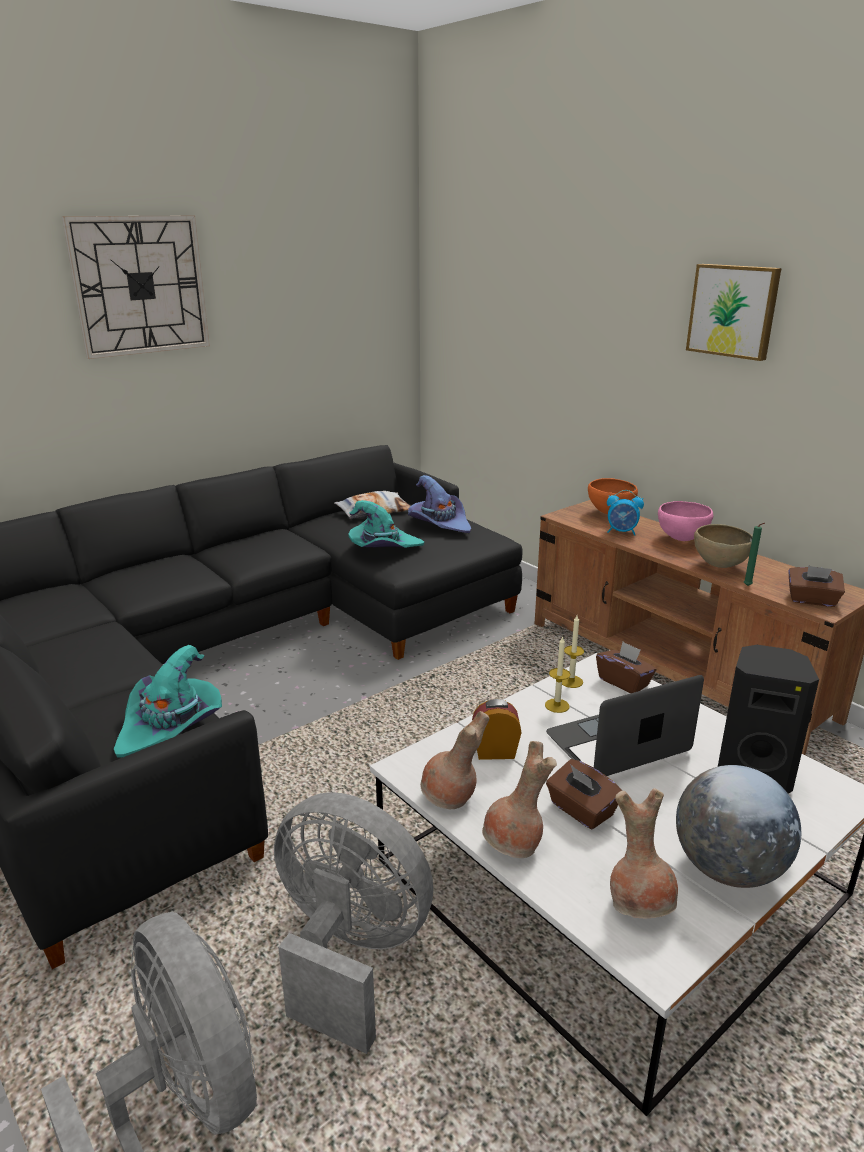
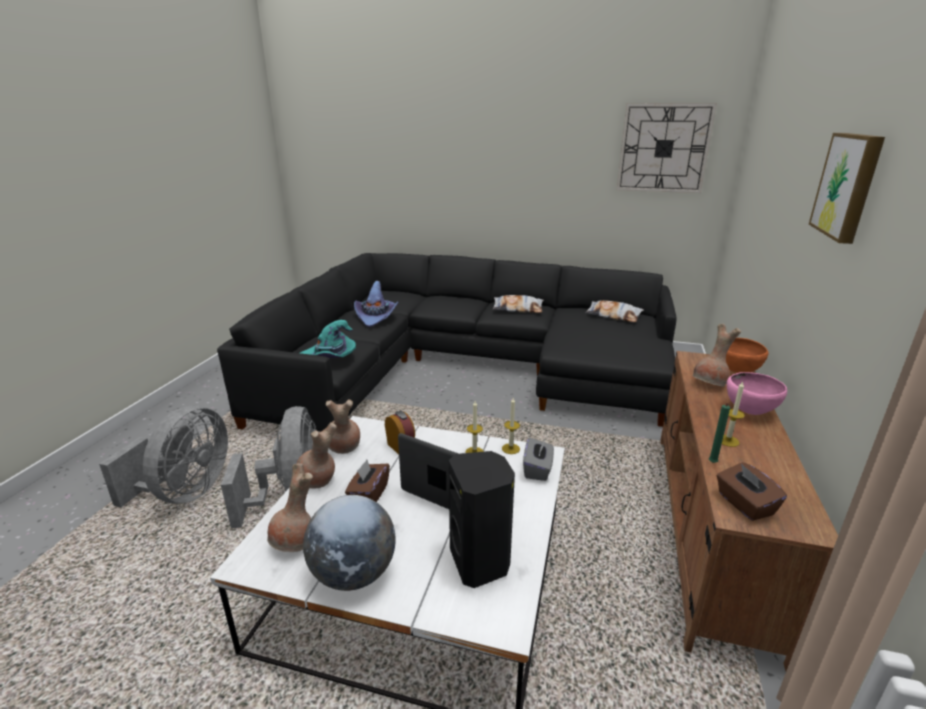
camera: 55 degrees right, 0 degrees up
(140, 286) = (506, 137): wall clock -> wall clock (663, 148)
(260, 545) = (517, 309): none -> pillow
(383, 546) = (573, 334): turquoise hat -> none
(439, 523) = (636, 336): purple hat -> purple hat (376, 317)
(622, 532) = (710, 385): alarm clock -> brown vase
(624, 682) = (537, 469): brown tissue box -> grey tissue box
(719, 566) = (728, 440): brown bowl -> candle

